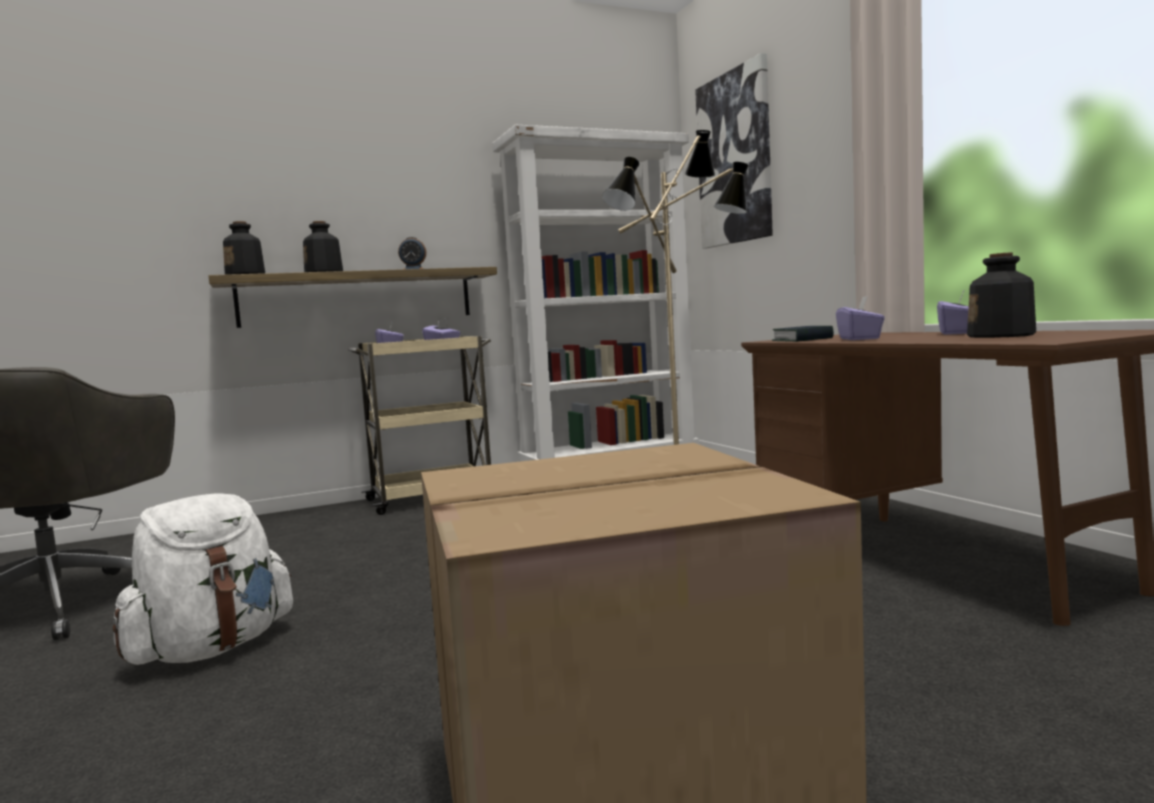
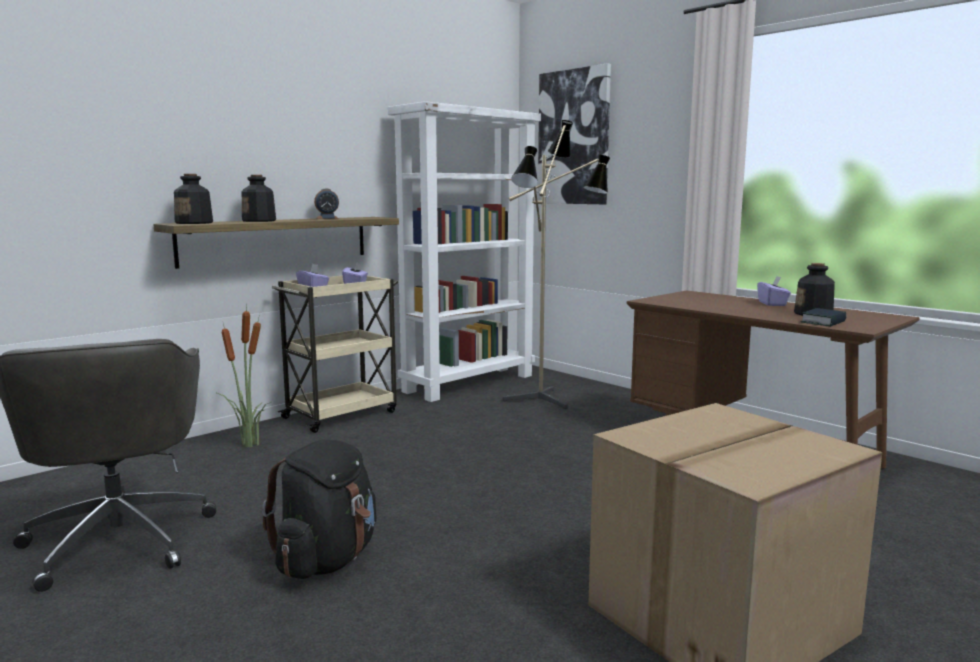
camera: 20 degrees left, 5 degrees up
(212, 648) = (327, 560): white backpack -> black backpack
(300, 524) = (249, 445): none -> potted plant
(802, 340) = (674, 303): book -> book (823, 322)
(860, 339) = (718, 307): purple tissue box -> none

